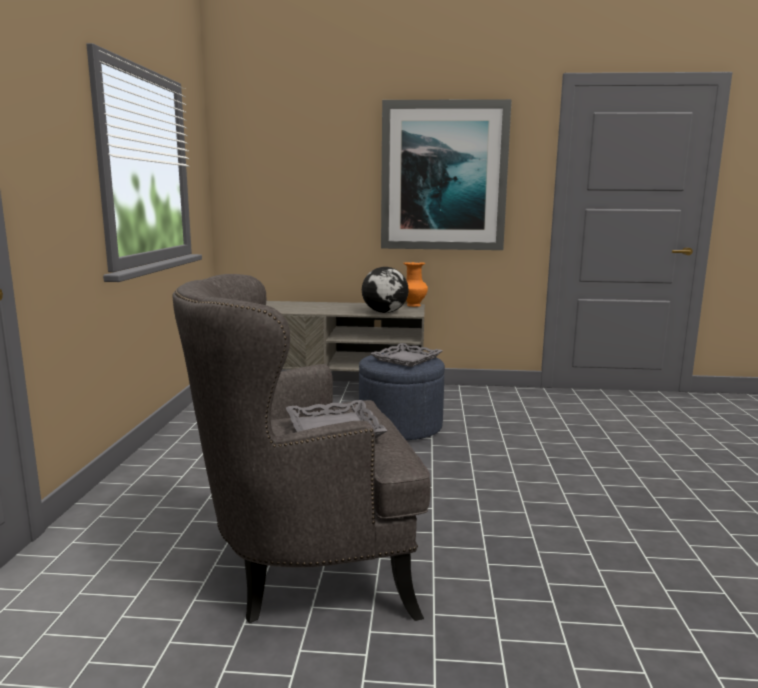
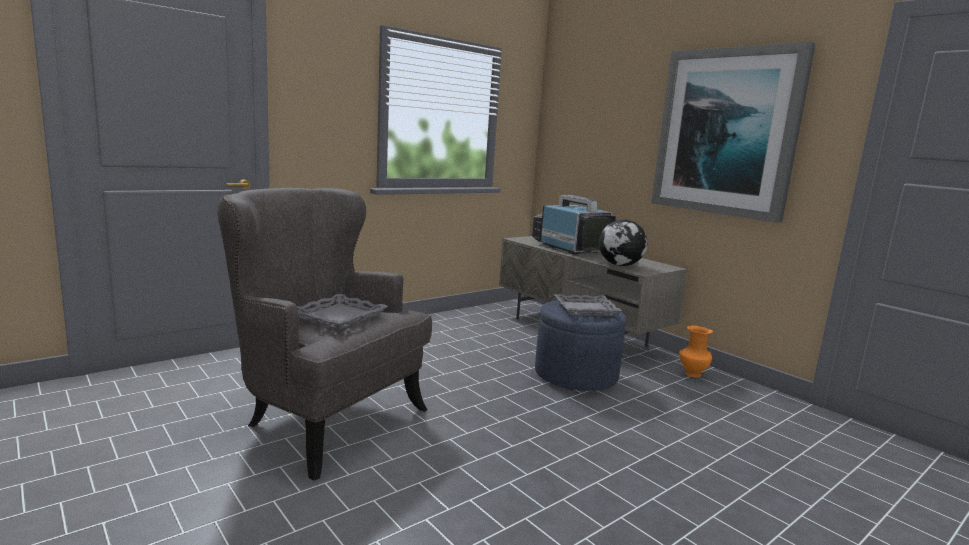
camera: 45 degrees right, 0 degrees up
(307, 308) = (569, 248): none -> television
(413, 305) = (669, 267): orange vase -> orange vase (692, 374)

